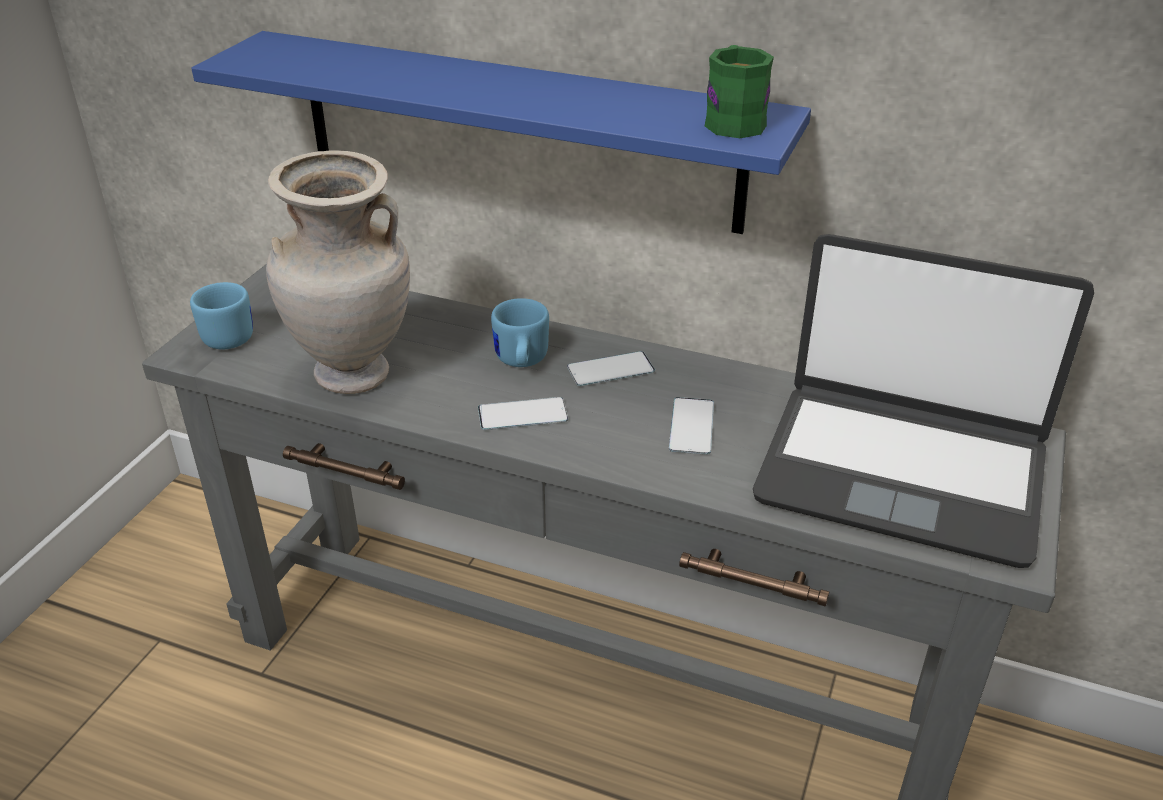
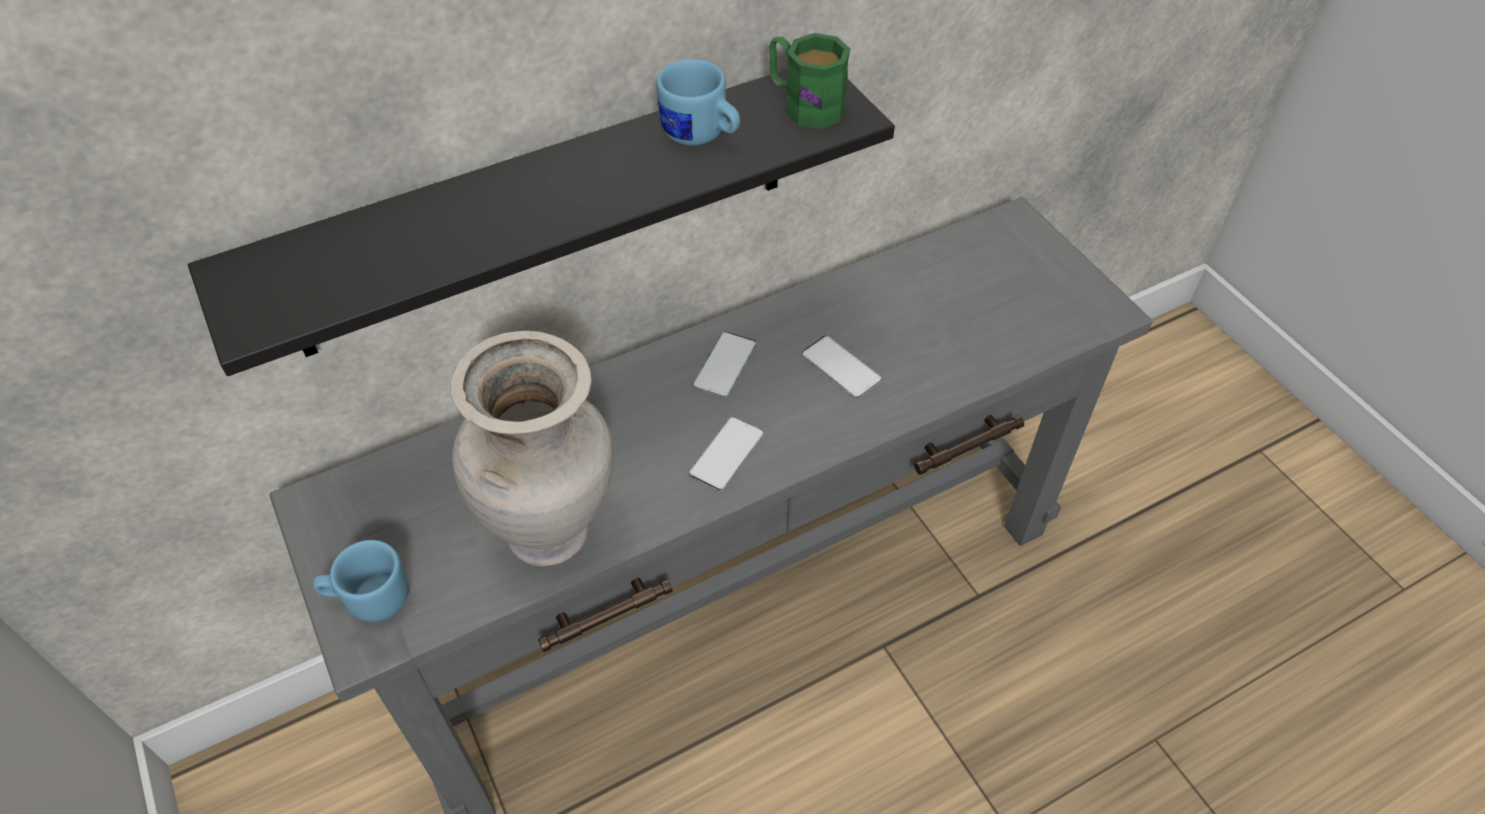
camera: 50 degrees left, 15 degrees up
(517, 131) = (546, 209): blue shelf -> black shelf
(520, 362) = (655, 411): blue mug -> blue mug (701, 136)
(901, 472) = (991, 299): laptop -> none

